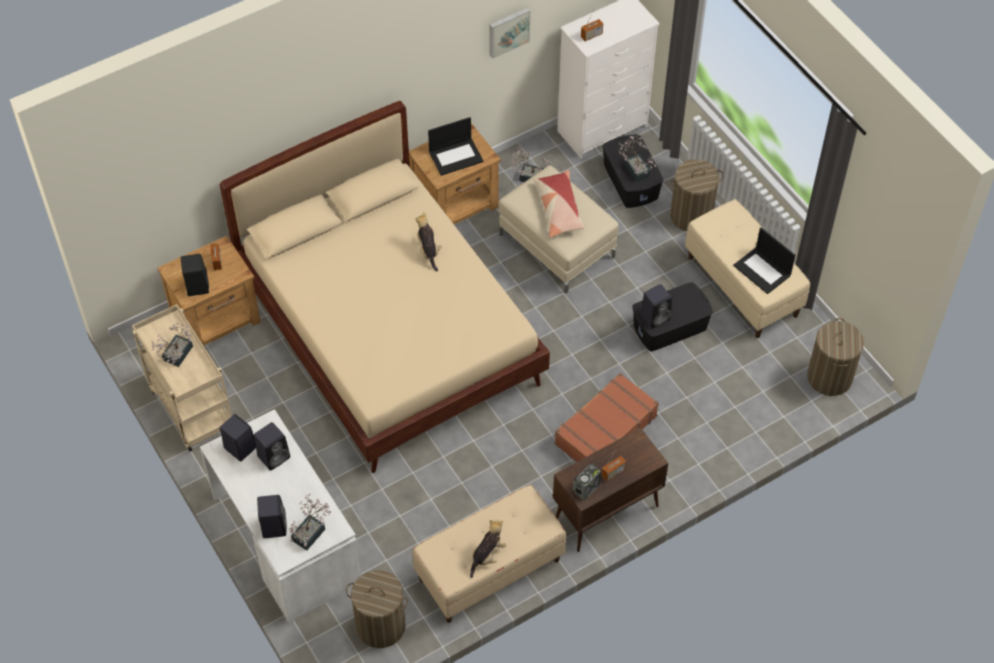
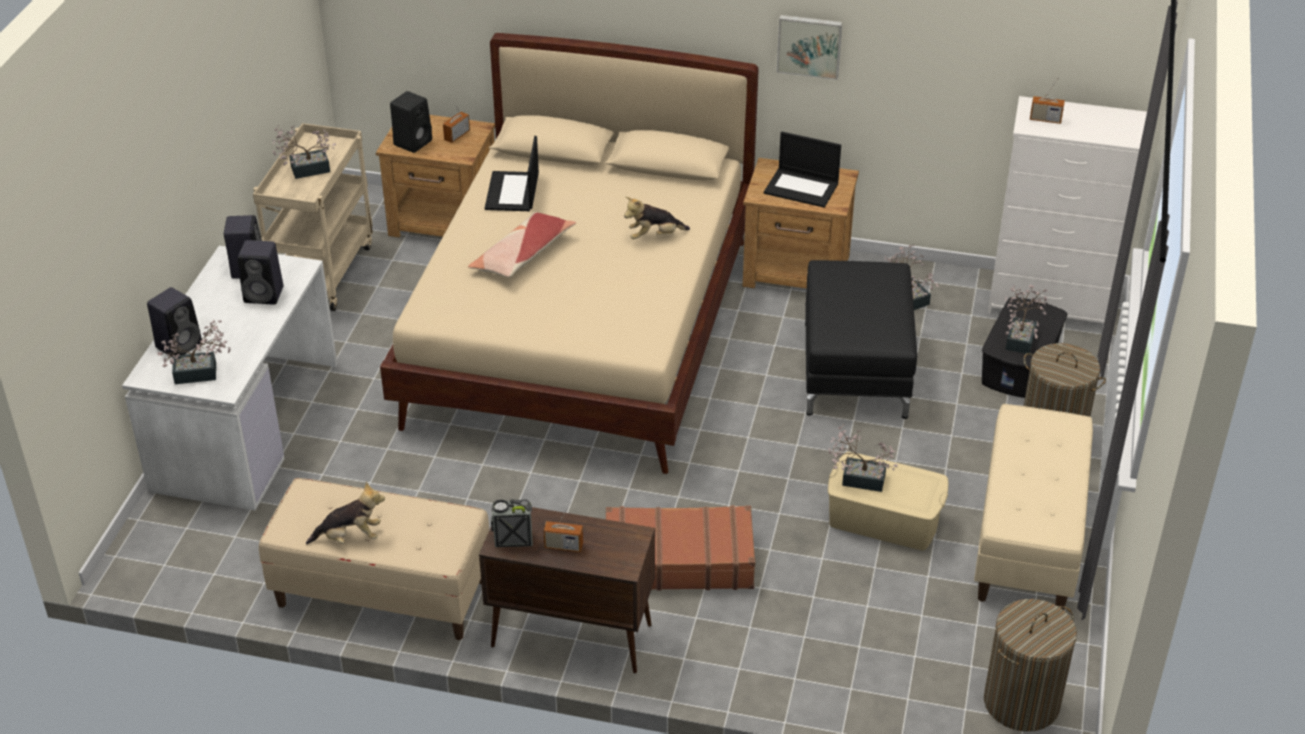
camera: 45 degrees right, 15 degrees down
(380, 625) = (217, 558): laundry basket -> none
(428, 251) = (654, 236): plush toy -> plush toy turned 135 degrees counterclockwise
(508, 31) = (939, 57): picture -> picture (809, 45)
(556, 246) = (853, 369): beige ottoman -> black ottoman
(559, 209) = (860, 301): pillow -> pillow (522, 255)
(656, 316) = (858, 478): black speaker -> potted plant
(670, 327) = (884, 520): black storage box -> beige storage box
(763, 270) = (1032, 502): laptop -> laptop (513, 192)

